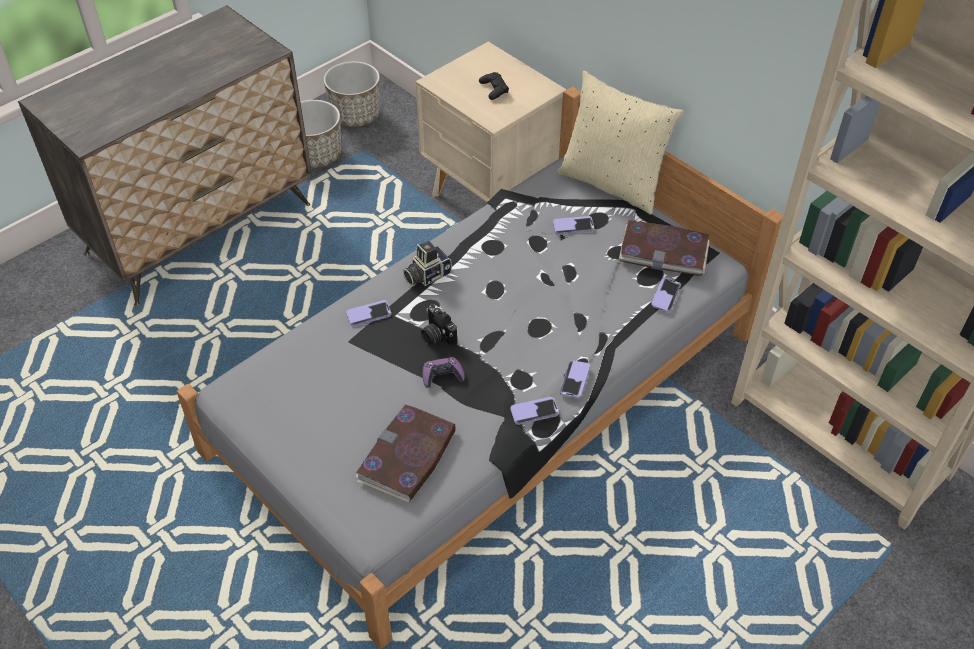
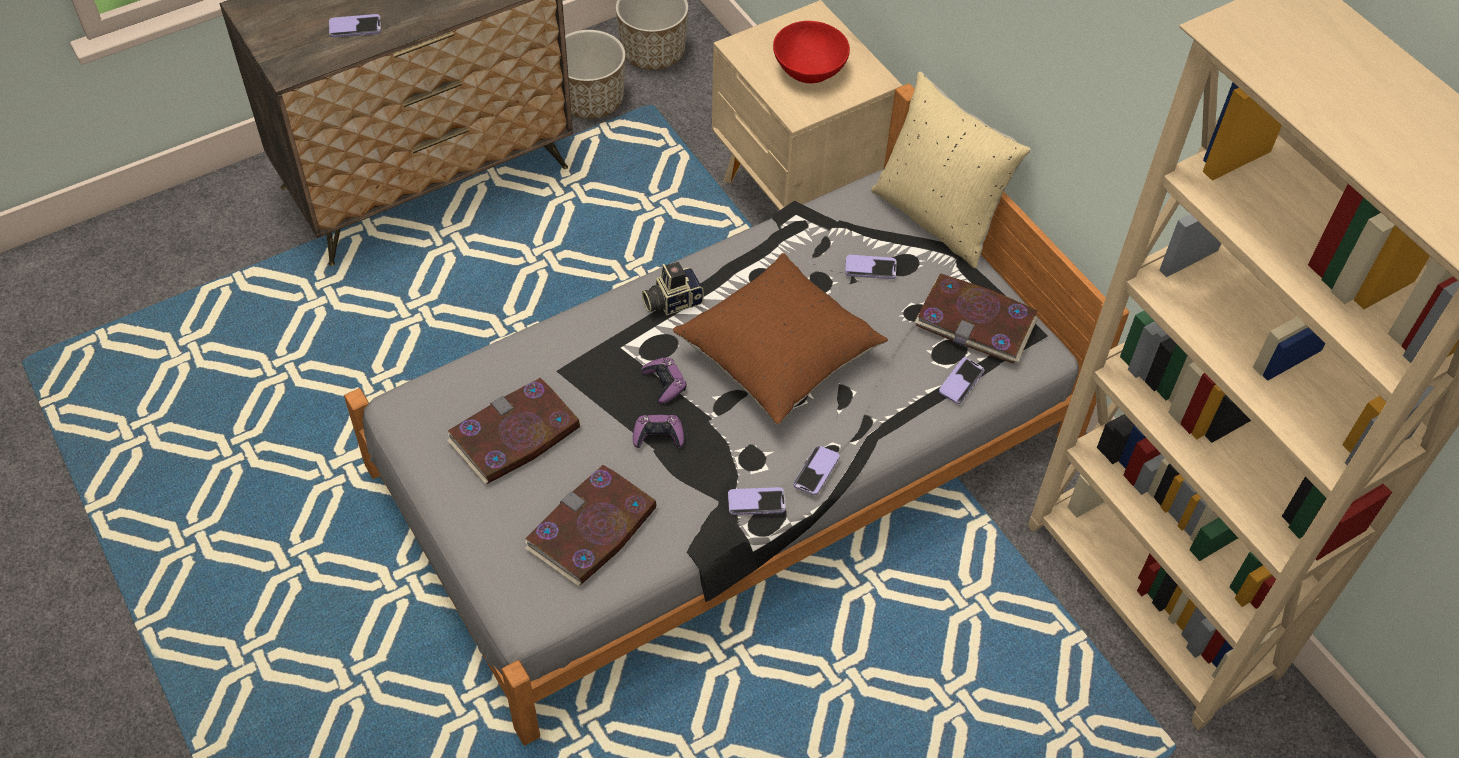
camera: 10 degrees right, 5 degrees up
(326, 395) = (515, 435): none -> book
(369, 314) = (589, 340): phone -> phone (355, 27)
(436, 336) = (664, 383): camera -> purple game controller
(494, 89) = (809, 70): black game controller -> red bowl
(520, 301) = (778, 356): none -> brown pillow

